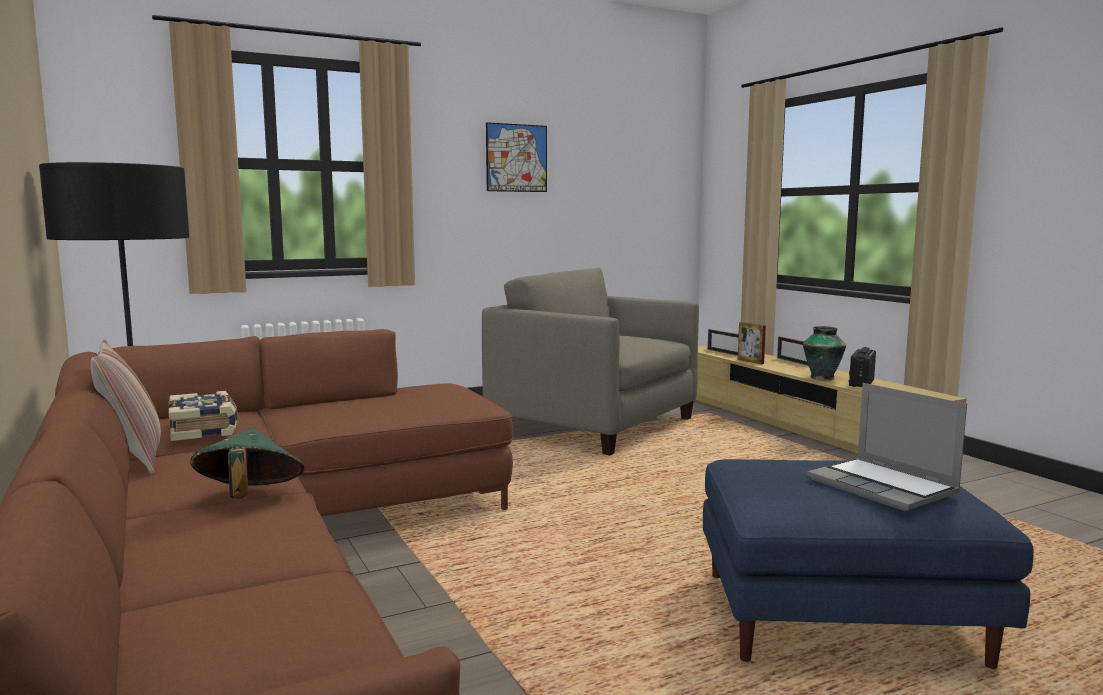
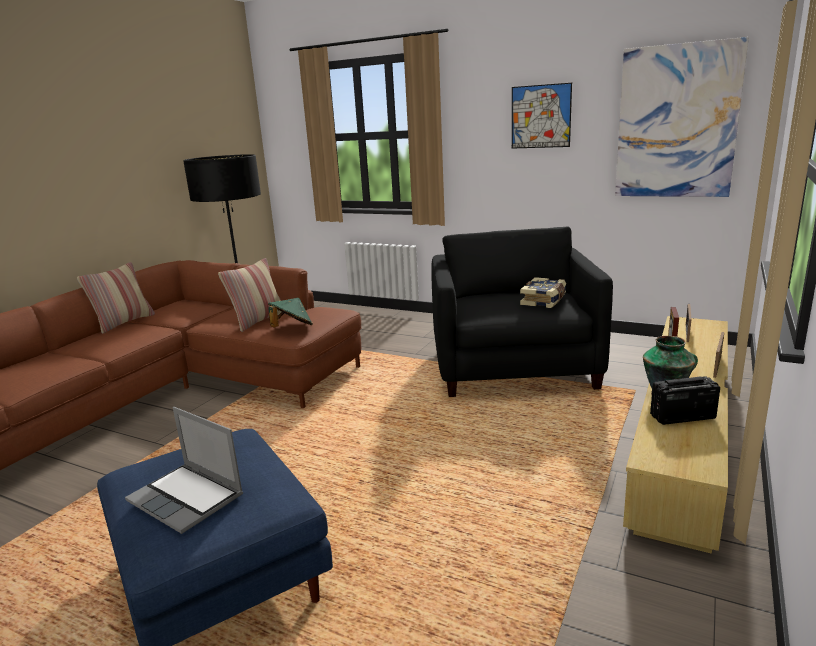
camera: 55 degrees right, 10 degrees up
(205, 429) = (173, 313): book -> book (544, 301)
(249, 498) = (75, 358): green hat -> green hat (292, 328)
(383, 406) = (258, 321): none -> pillow
(594, 425) = (513, 368): beige armchair -> black armchair
(633, 174) = (676, 122): none -> picture
(884, 487) = (188, 498): laptop -> laptop turned 75 degrees counterclockwise

